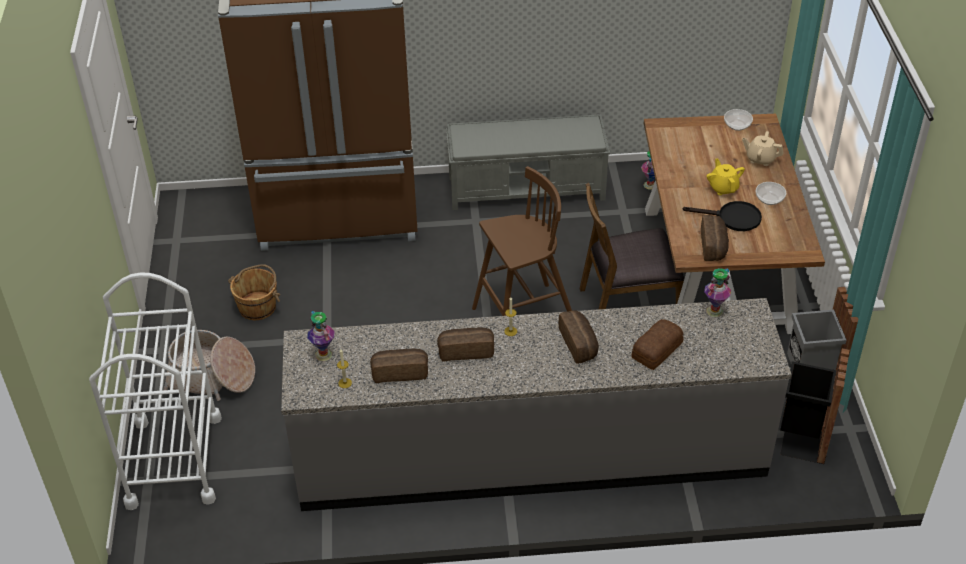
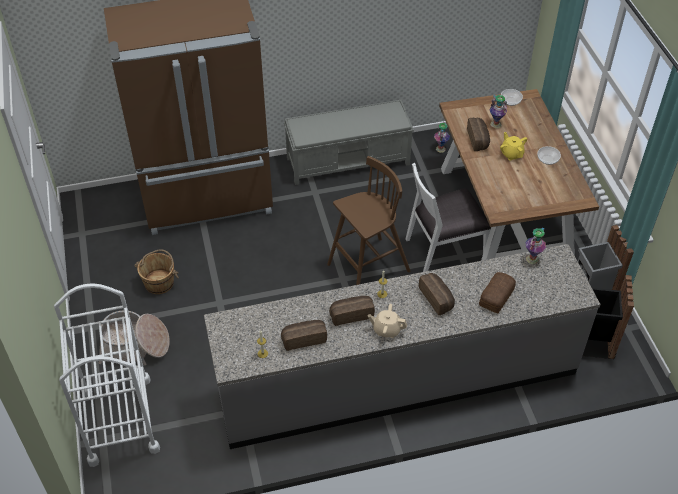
camera: 10 degrees left, 5 degrees up
(323, 354) = (240, 331): vase -> vase (495, 124)
(628, 304) = (444, 247): brown chair -> white chair
(714, 246) = (515, 203): bread -> bread (478, 140)
(732, 218) = (524, 178): black frying pan -> none
(760, 159) = (533, 127): beige teapot -> beige teapot (386, 329)

